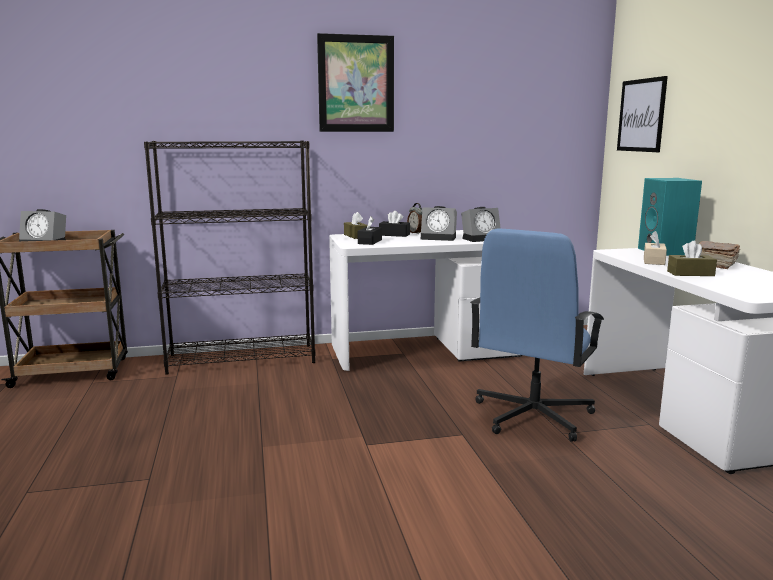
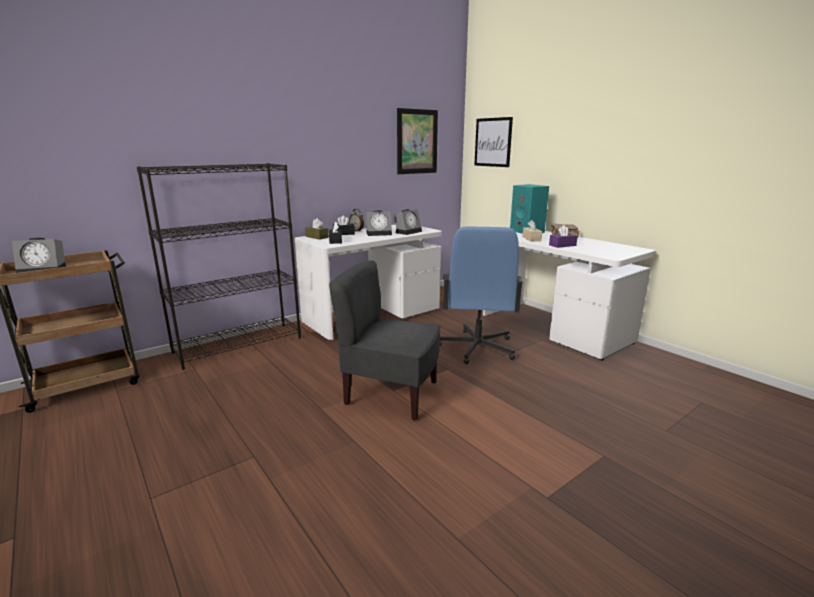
camera: 25 degrees left, 5 degrees up
(356, 84) = (305, 116): picture -> picture (417, 142)
(358, 449) = (391, 394): none -> grey chair
(690, 273) = (562, 245): brown tissue box -> purple tissue box

